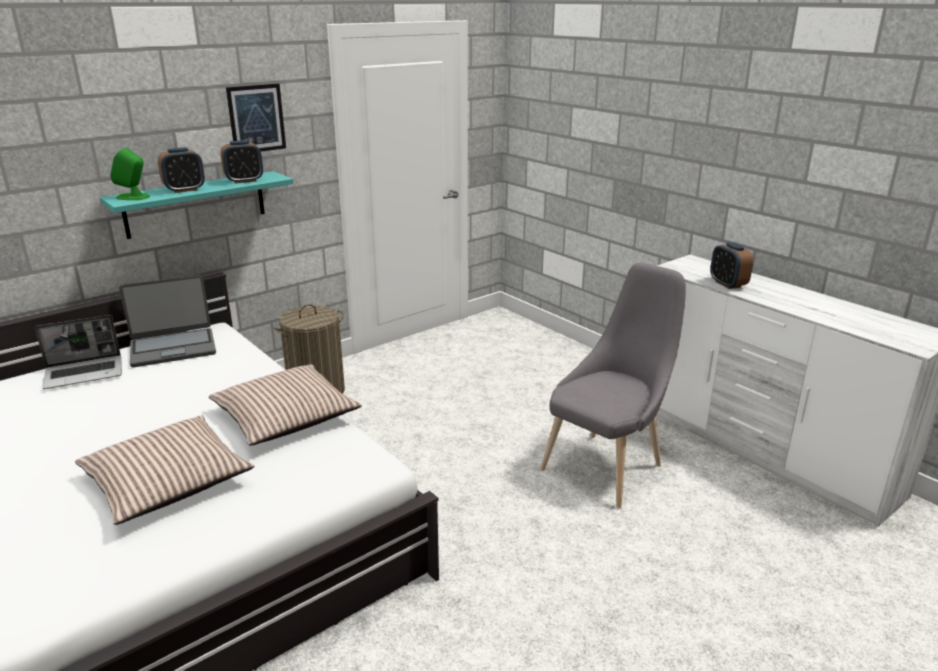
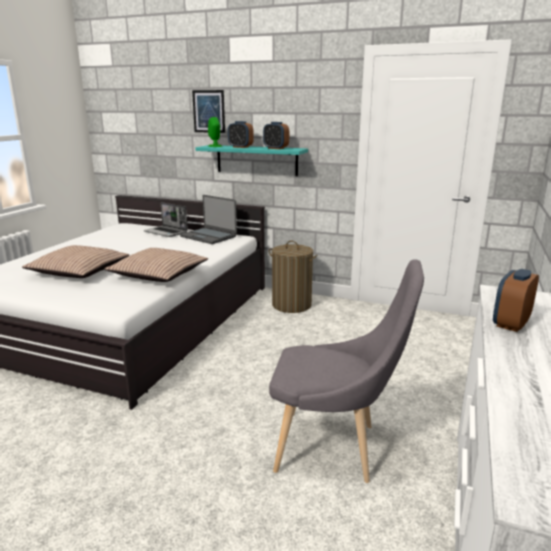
camera: 60 degrees right, 5 degrees down
(256, 118) = (301, 111): picture -> picture (209, 111)

